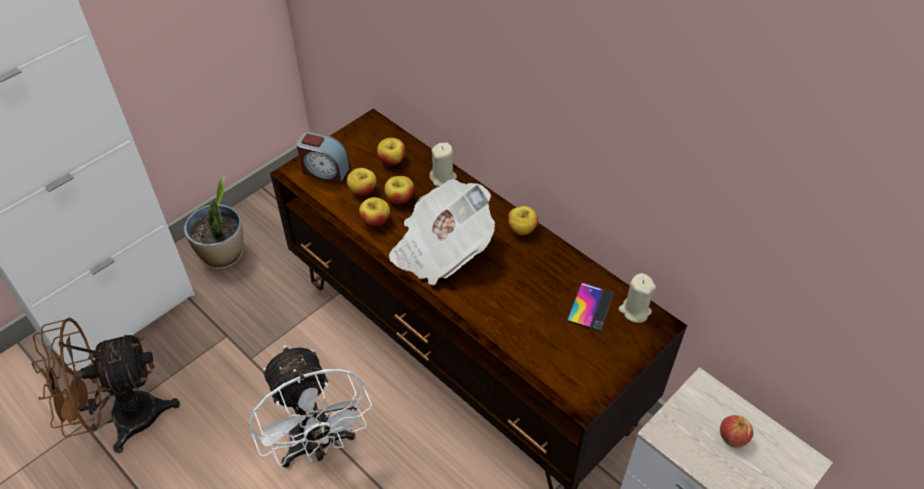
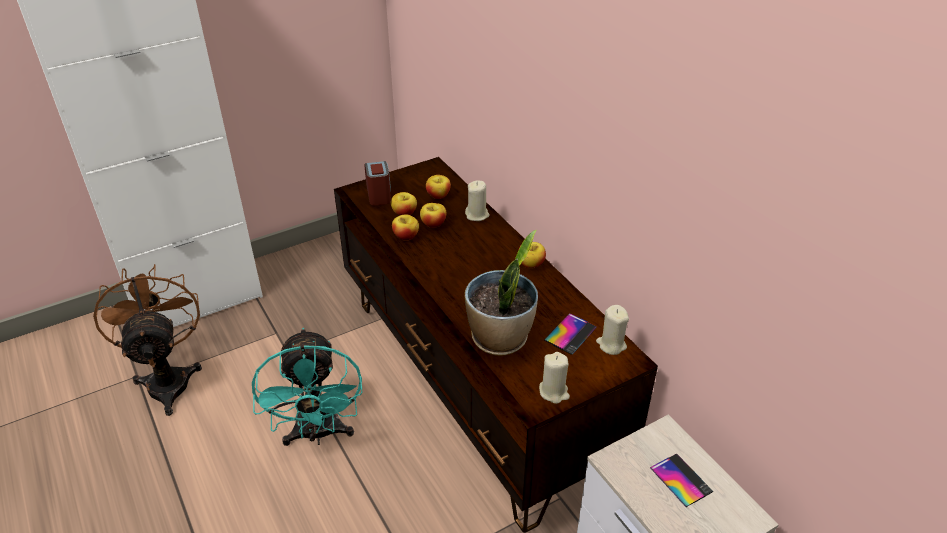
camera: 15 degrees right, 10 degrees down
(122, 419) = (168, 378): brown fan -> brown fan turned 75 degrees clockwise
(223, 255) = (297, 272): potted plant -> potted plant (500, 339)
(317, 446) = (318, 434): white fan -> turquoise fan
(325, 170) = (379, 194): alarm clock -> alarm clock turned 135 degrees counterclockwise
(441, 249) = (453, 267): newspaper -> none
(597, 379) = (554, 392): none -> beige candle
(732, 437) = (681, 480): apple -> phone

